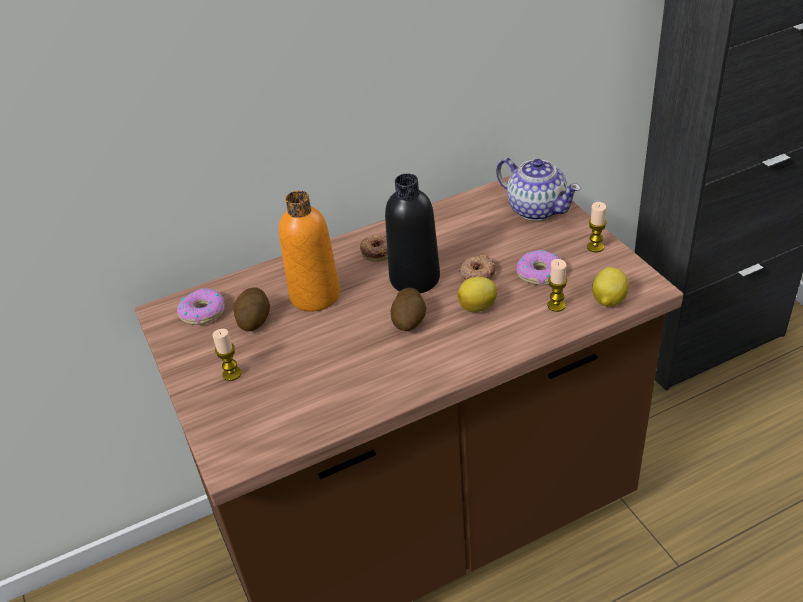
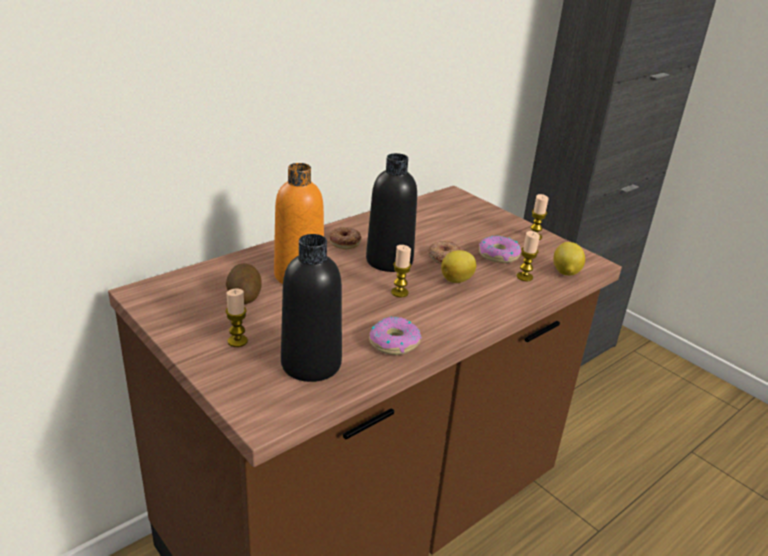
camera: 20 degrees left, 10 degrees down
(202, 312) = (186, 291): donut -> donut (394, 342)
(291, 405) = (311, 364): none -> black bottle
(409, 321) = (399, 292): potato -> candle
(536, 208) = (471, 211): teapot -> none

